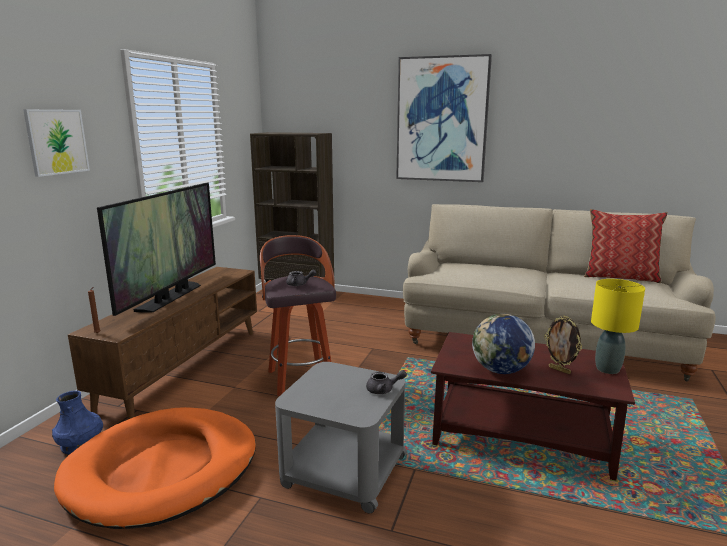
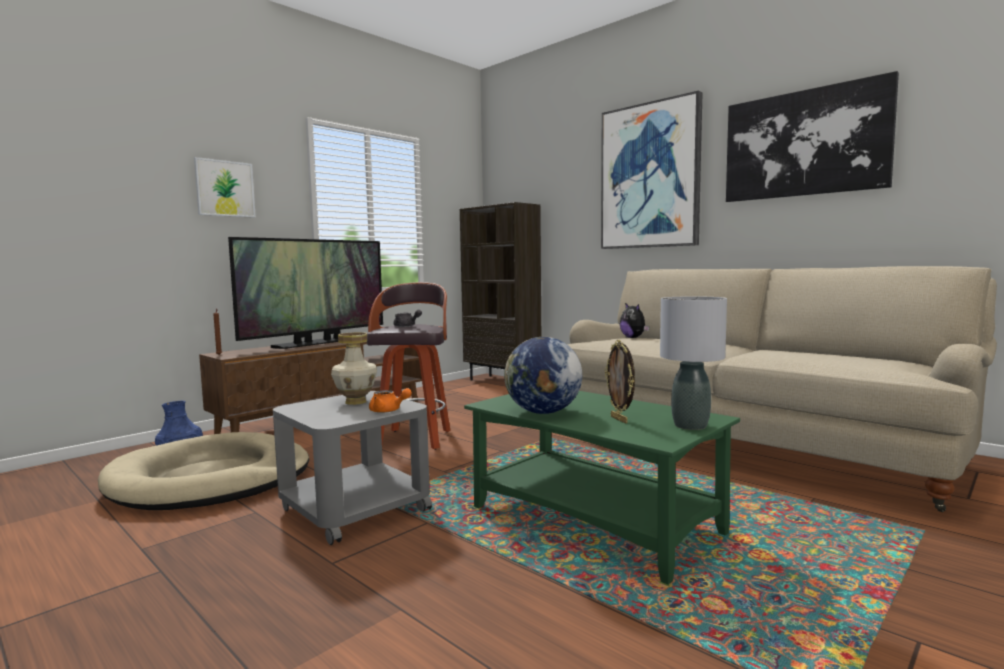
camera: 25 degrees right, 10 degrees down
(163, 470) = (211, 479): orange dog bed -> beige dog bed
(335, 382) = (355, 402): none -> vase
(384, 390) = (388, 411): grey teapot -> orange teapot
(456, 266) = (633, 338): none -> plush toy
(523, 436) = (596, 521): brown coffee table -> green coffee table
(571, 111) = (804, 143): none -> picture
(607, 369) = (691, 425): yellow table lamp -> grey table lamp
(620, 277) = (855, 354): pillow -> none

